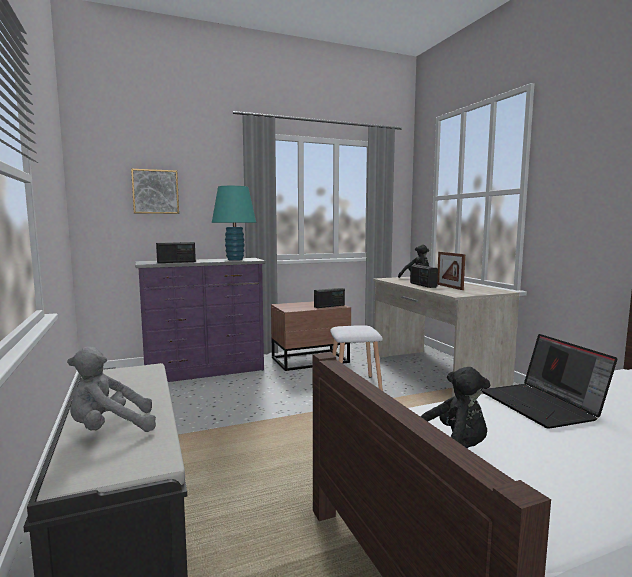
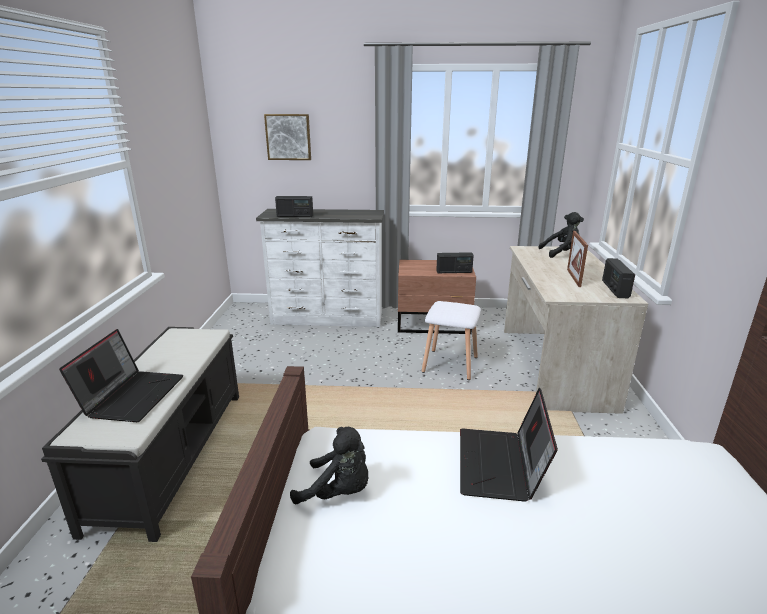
camera: 25 degrees right, 15 degrees up
(110, 429) = (132, 395): grey plush toy -> laptop
(206, 371) = (327, 319): purple dresser -> white dresser
(235, 259) = (356, 214): turquoise table lamp -> none
(422, 285) = (546, 269): radio -> radio (615, 289)

